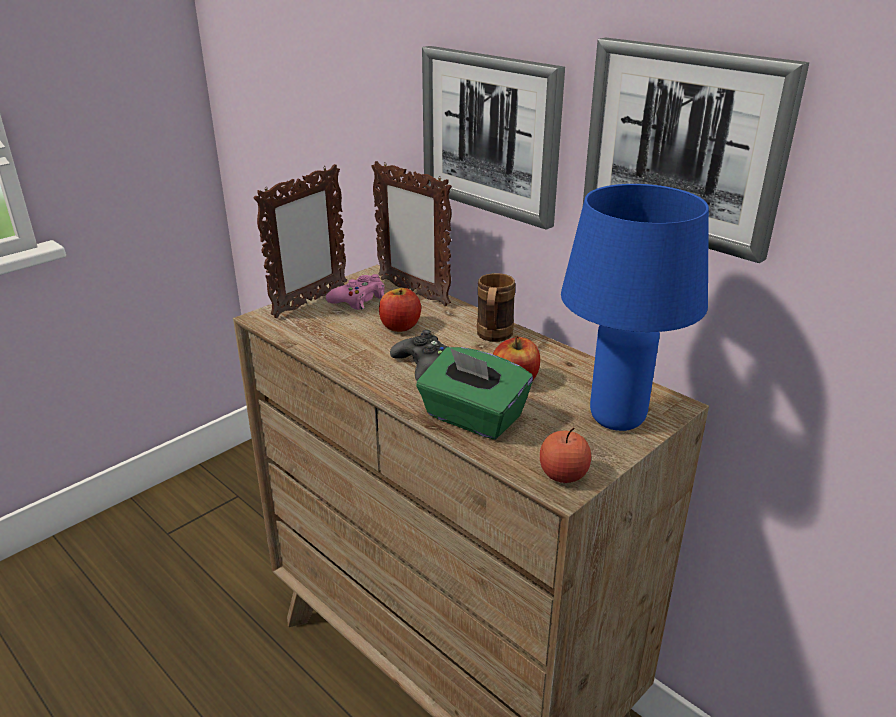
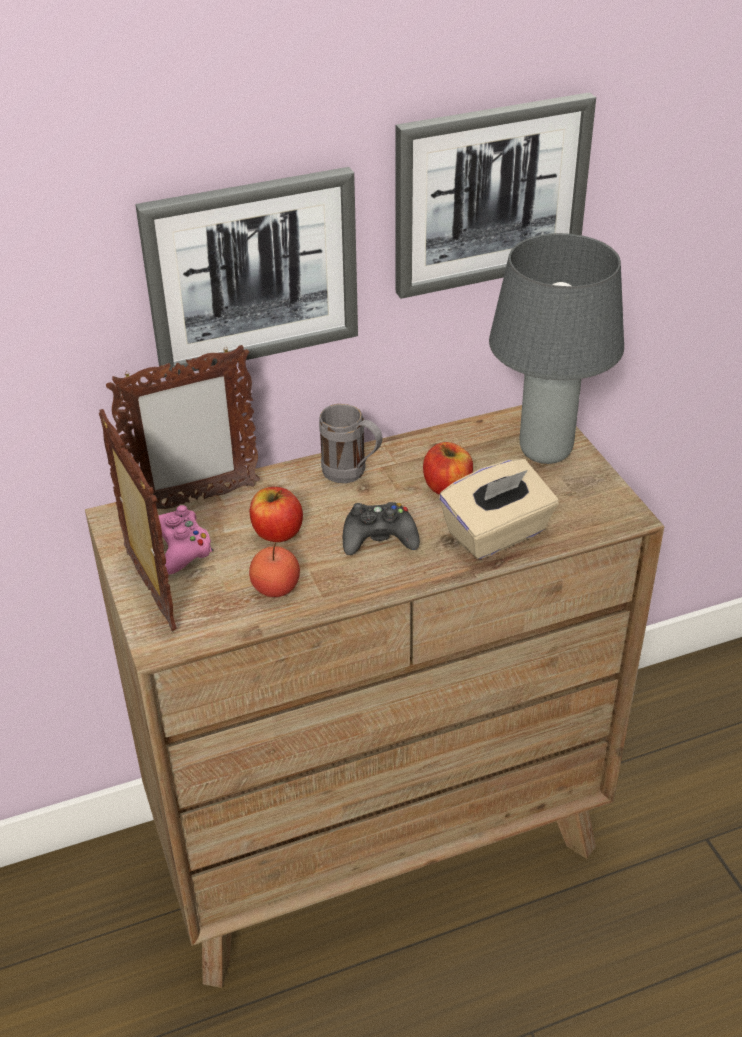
camera: 65 degrees left, 10 degrees up
(472, 418) = (497, 534): green tissue box -> beige tissue box
(493, 337) = (352, 474): brown mug -> grey mug
(563, 475) = (611, 510): apple -> apple (276, 588)
(619, 418) = (545, 450): blue table lamp -> grey table lamp

